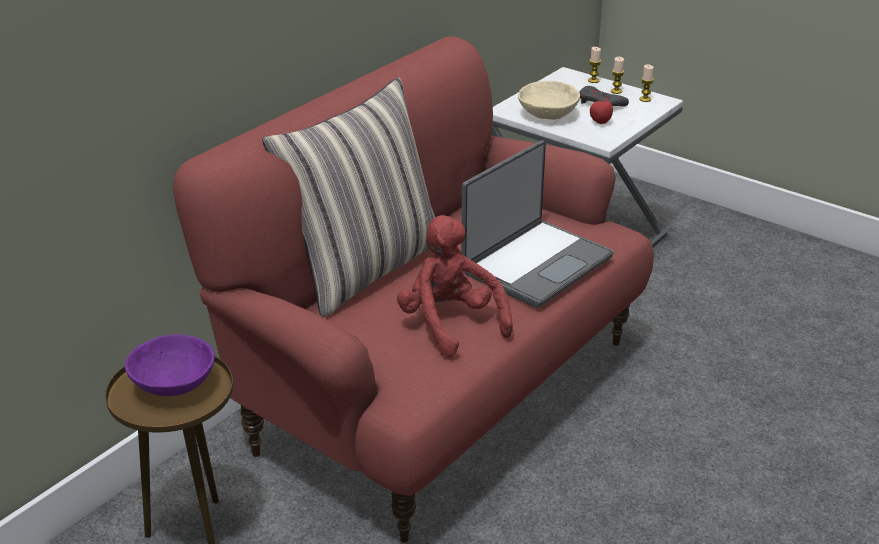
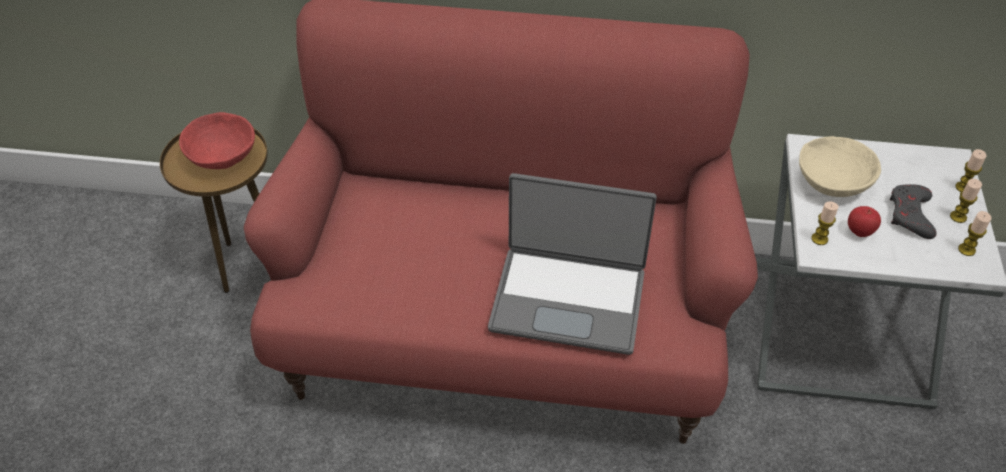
camera: 60 degrees right, 15 degrees up
(172, 384) = (221, 156): purple bowl -> red bowl
(365, 268) = (472, 185): pillow -> none
(450, 324) = (423, 279): red plush toy -> none
(593, 136) = (819, 239): none -> candle

